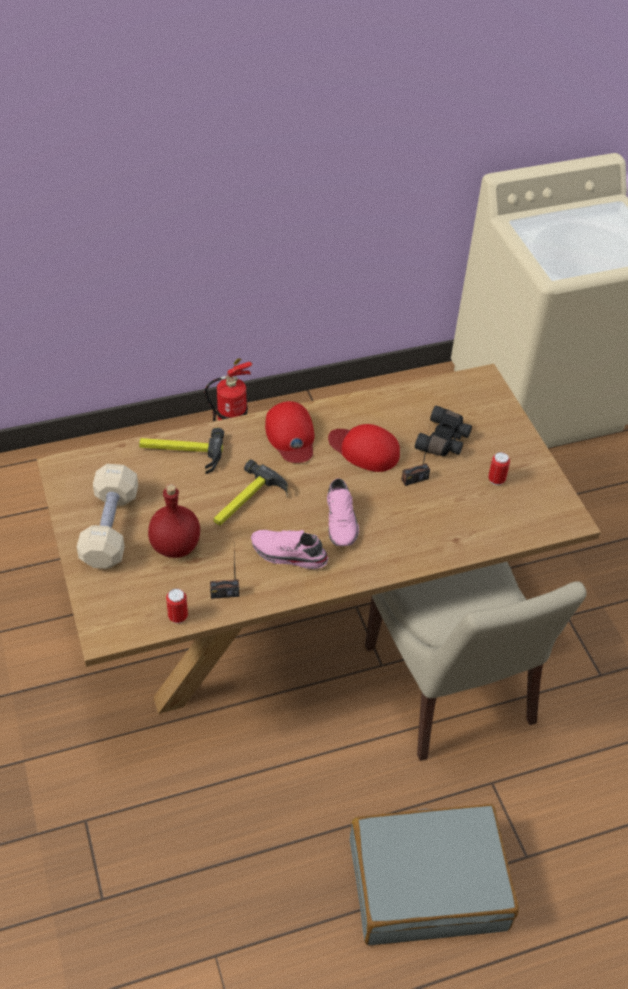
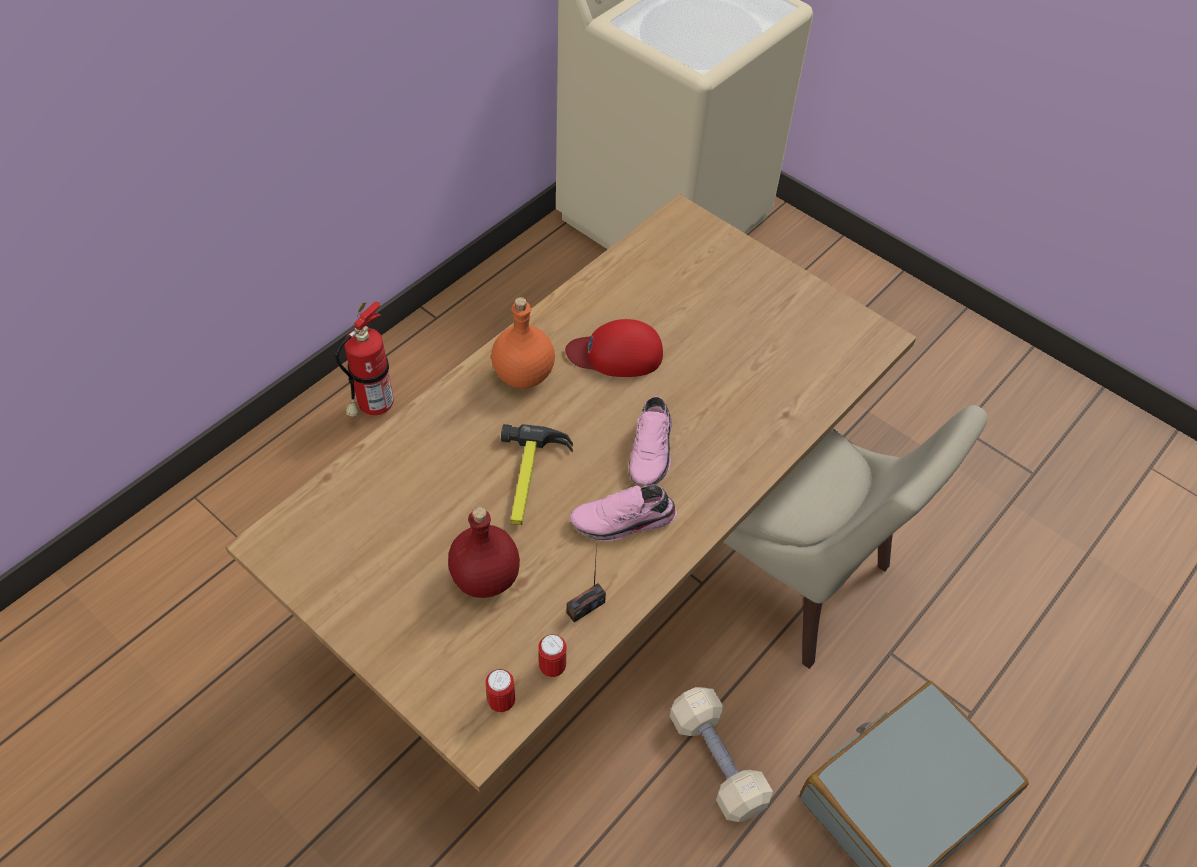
camera: 30 degrees left, 5 degrees up
(110, 528) = (388, 594): beige dumbbell -> beige dumbbell (716, 761)
(180, 453) = (407, 454): hammer -> none
(291, 436) = (523, 374): red cap -> orange bottle
(342, 520) = (652, 450): pink shoe -> pink shoe turned 45 degrees clockwise
(414, 479) = (694, 363): radio -> none
(444, 440) = (692, 305): black binoculars -> none
(496, 480) = (777, 326): can -> can (501, 701)

